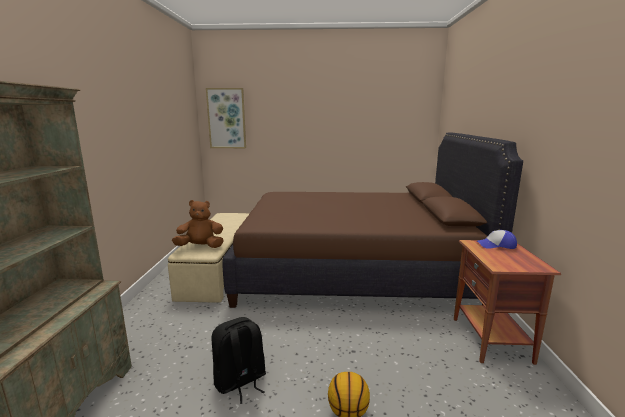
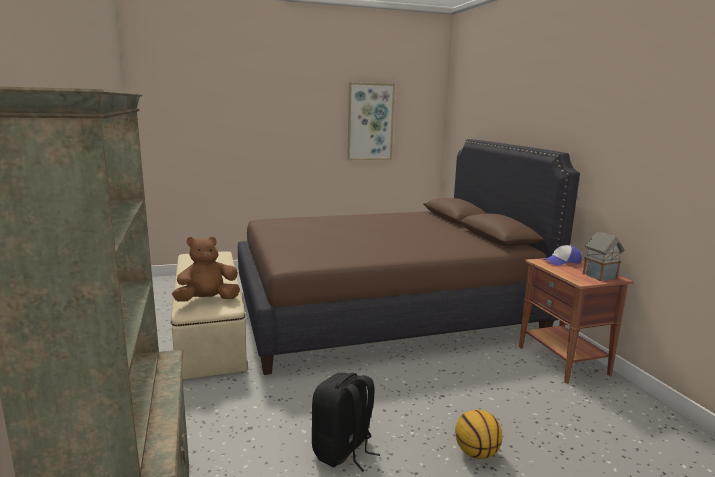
camera: 20 degrees left, 0 degrees up
(226, 118) = (173, 118): picture -> picture (370, 122)
(525, 264) = (600, 276): none -> toy house

